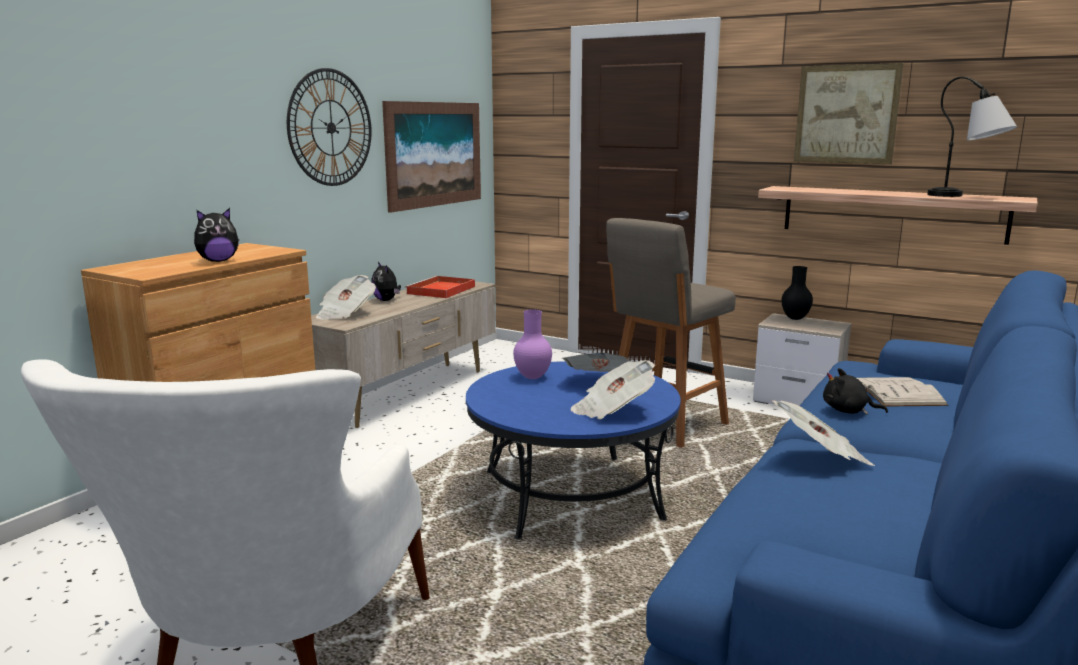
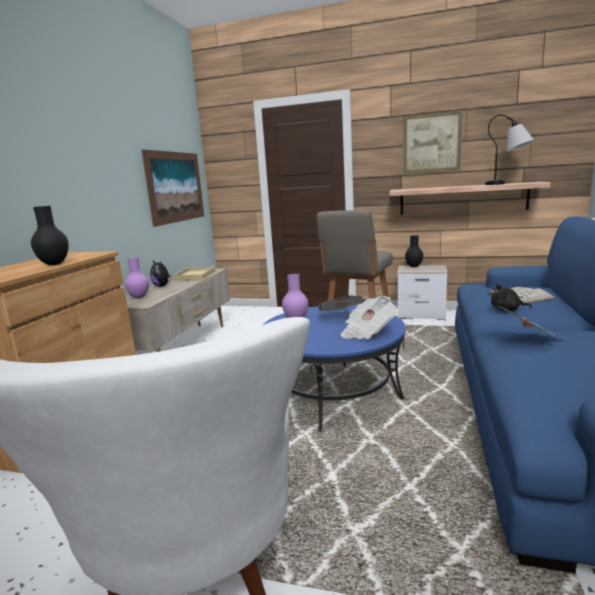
camera: 15 degrees left, 0 degrees up
(218, 261) = (54, 264): plush toy -> black vase
(331, 128) = (111, 167): wall clock -> none
(345, 314) = (139, 298): newspaper -> purple vase
(440, 290) = (194, 276): red tray -> beige tray

